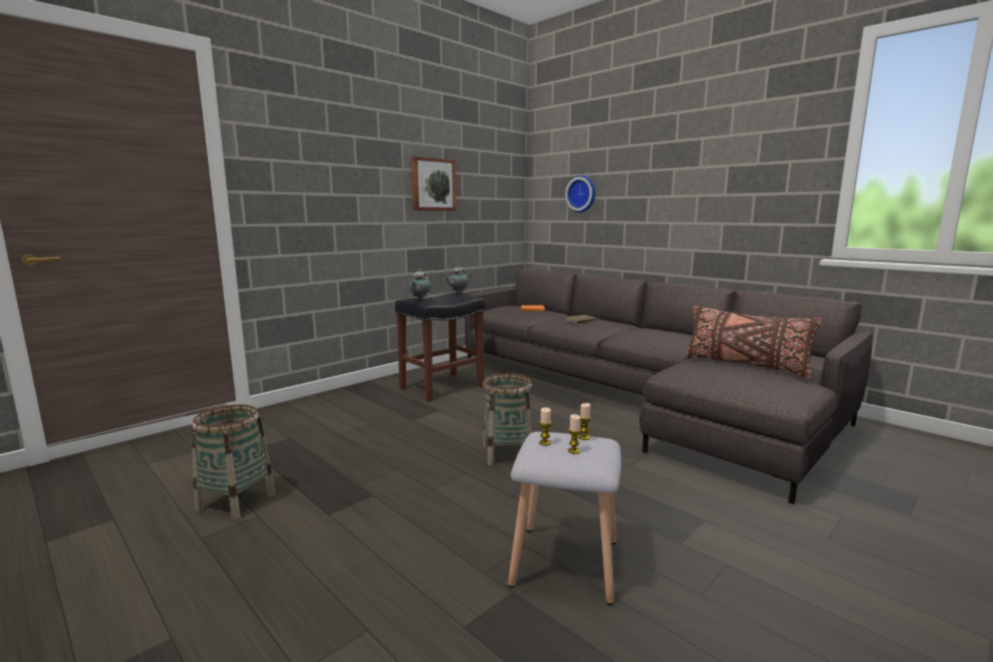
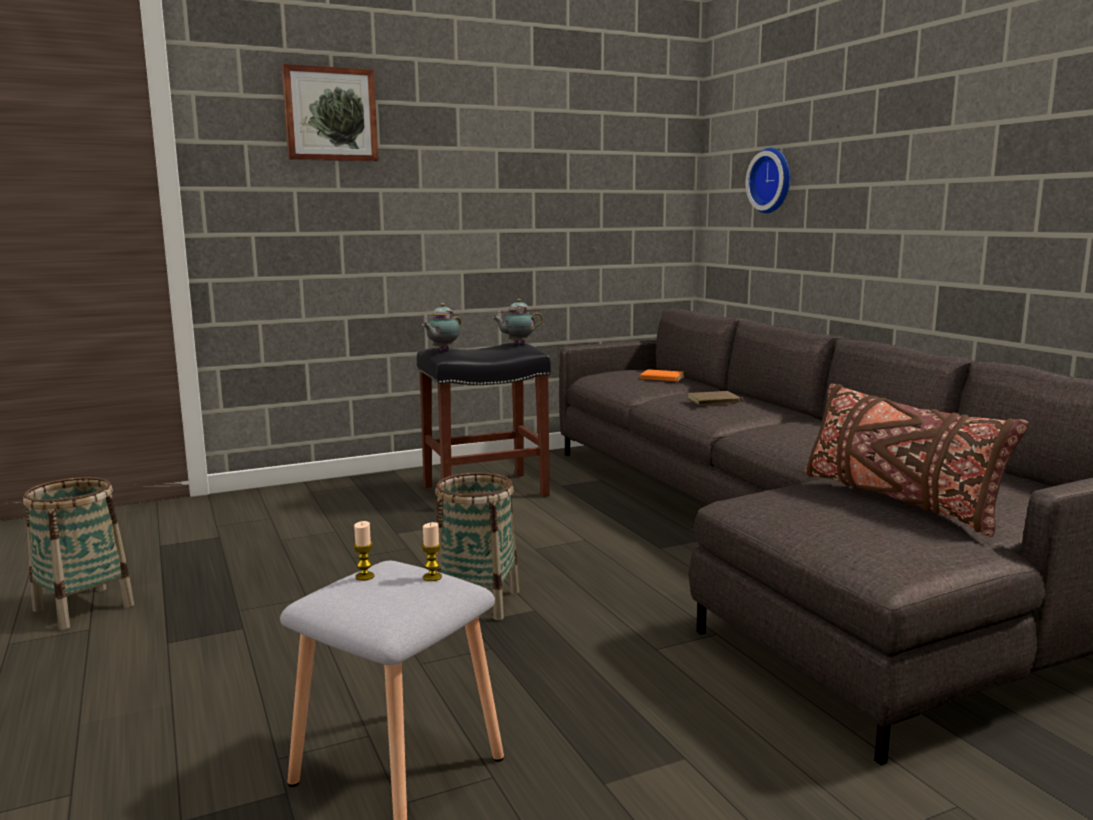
camera: 20 degrees right, 0 degrees up
(433, 184) = (511, 171): picture -> picture (330, 114)
(574, 451) = (386, 594): candle -> none

